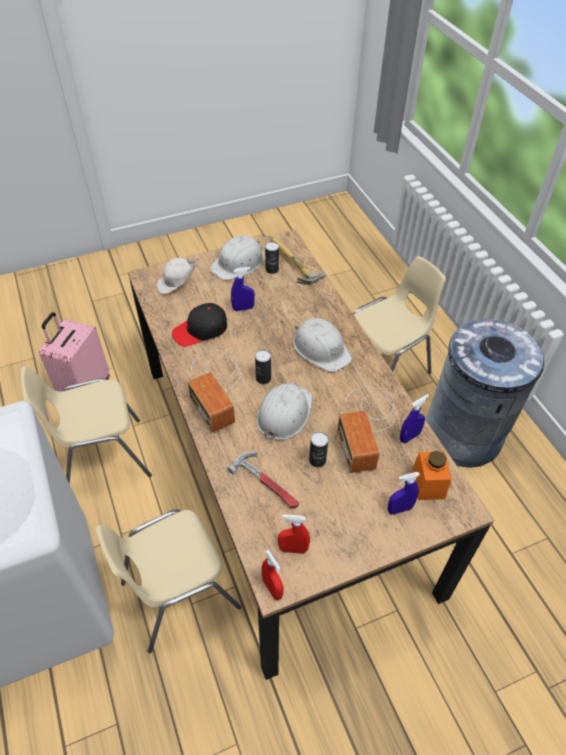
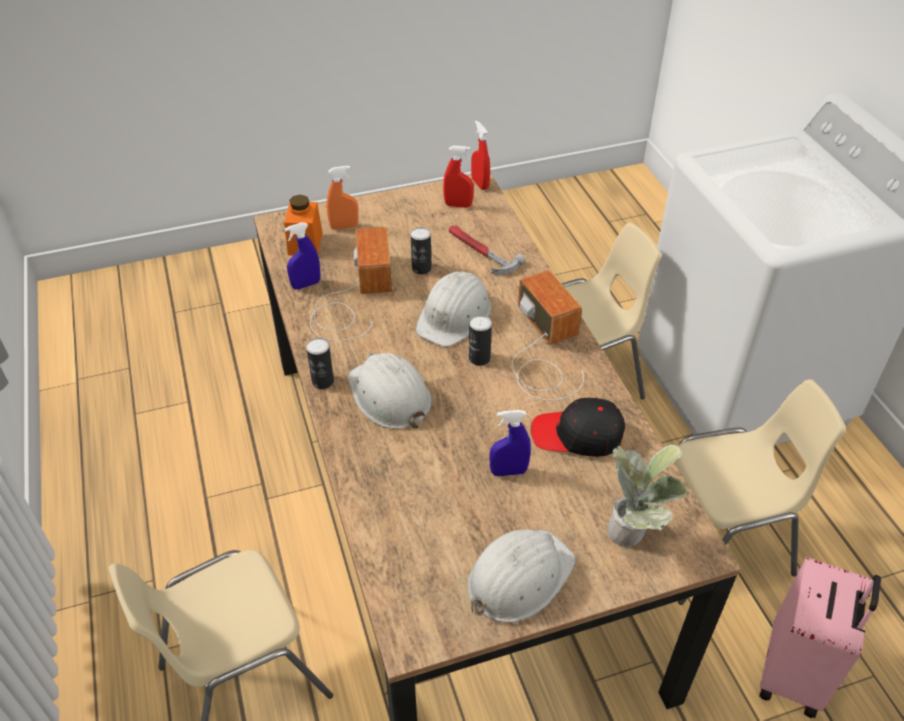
camera: 175 degrees left, 5 degrees down
(177, 284) = (634, 529): white cap -> potted plant
(200, 330) = (577, 435): black cap -> black cap turned 150 degrees counterclockwise
(272, 269) = (452, 556): can -> can (323, 381)
(291, 265) = (412, 565): hammer -> none
(399, 509) = (344, 227): blue spray bottle -> orange spray bottle
(462, 435) = (166, 547): grey trash can -> none

